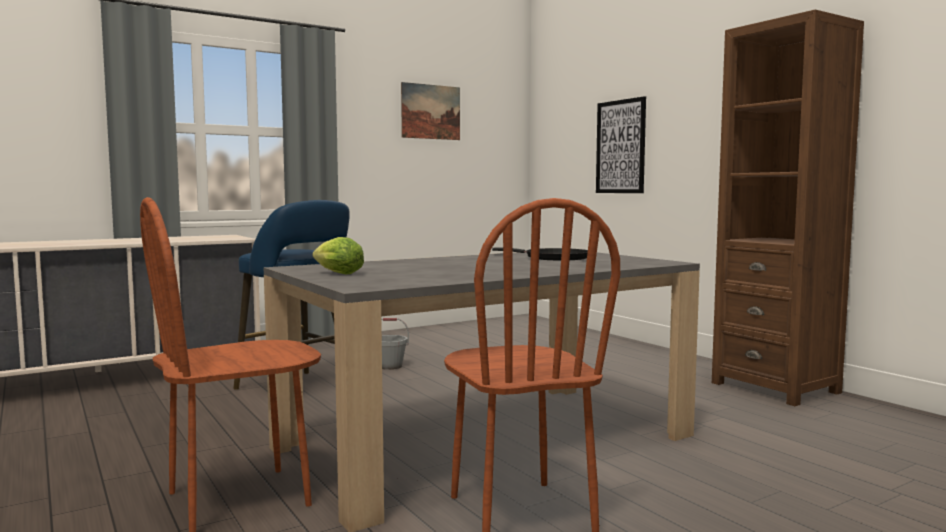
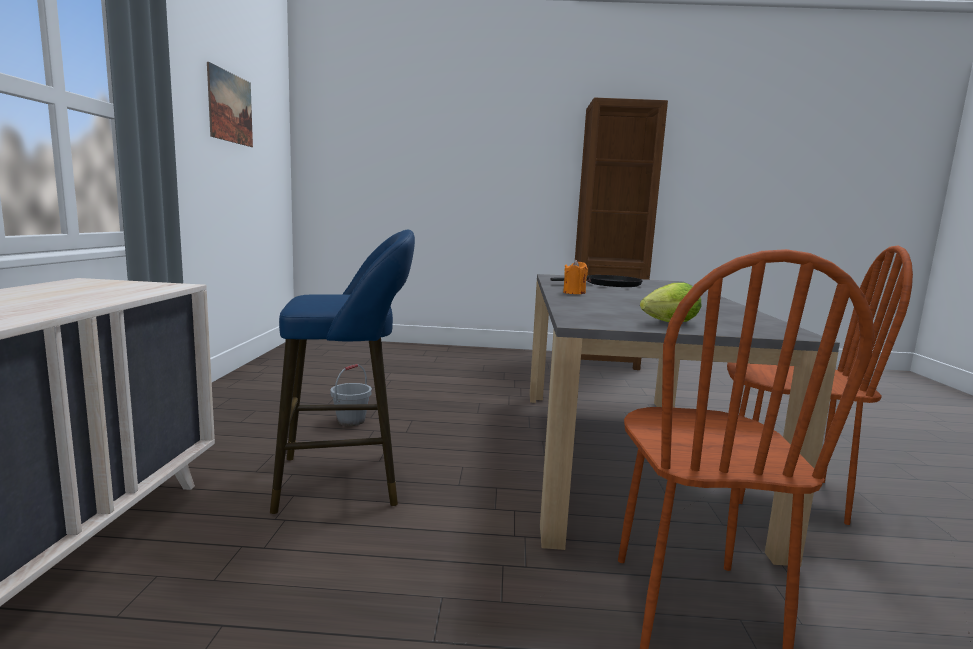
camera: 55 degrees left, 5 degrees up
(453, 259) = (574, 293): none -> orange candle
(620, 147) = (426, 174): picture -> none

